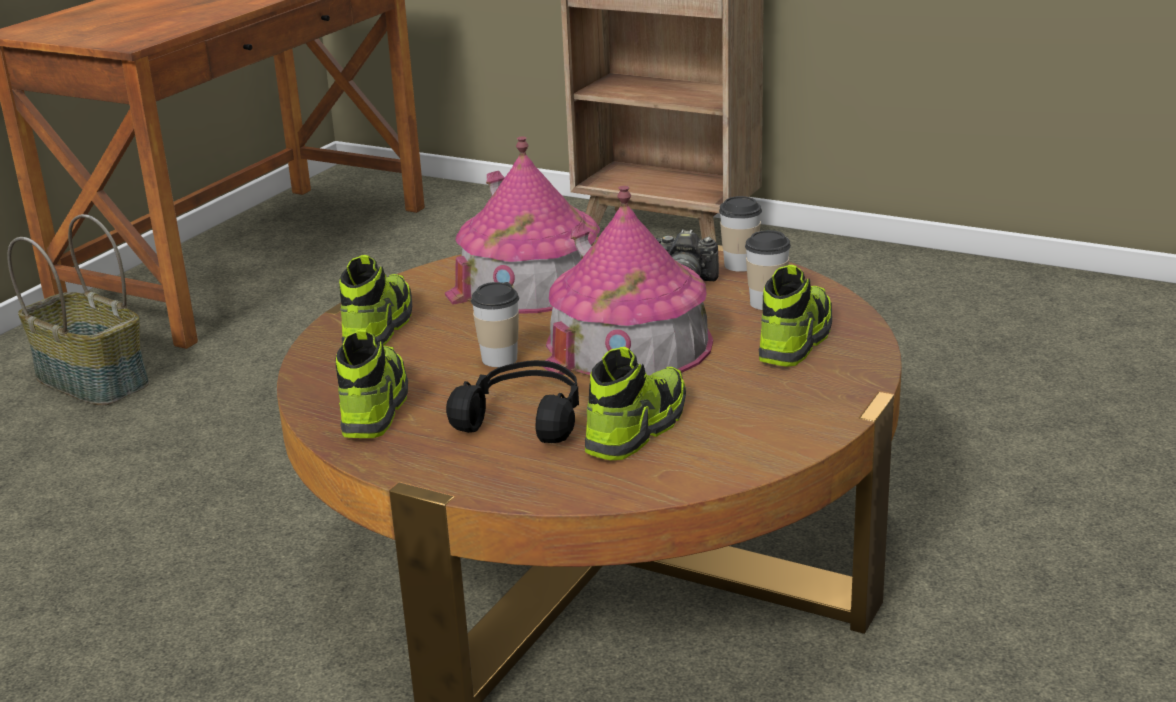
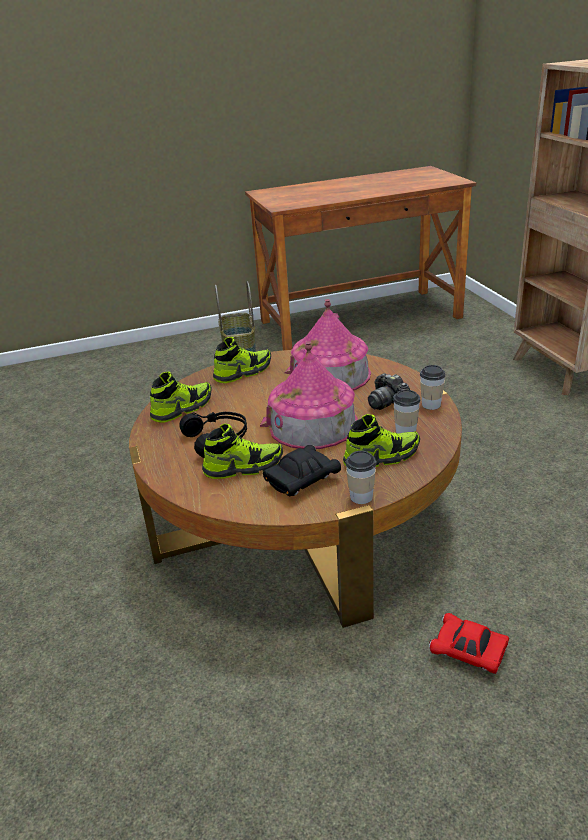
camera: 45 degrees right, 5 degrees up
(499, 359) = (255, 407): cup -> cup (361, 497)
(749, 406) = (302, 481): none -> black toy car
(1031, 572) = (468, 652): none -> red toy car

